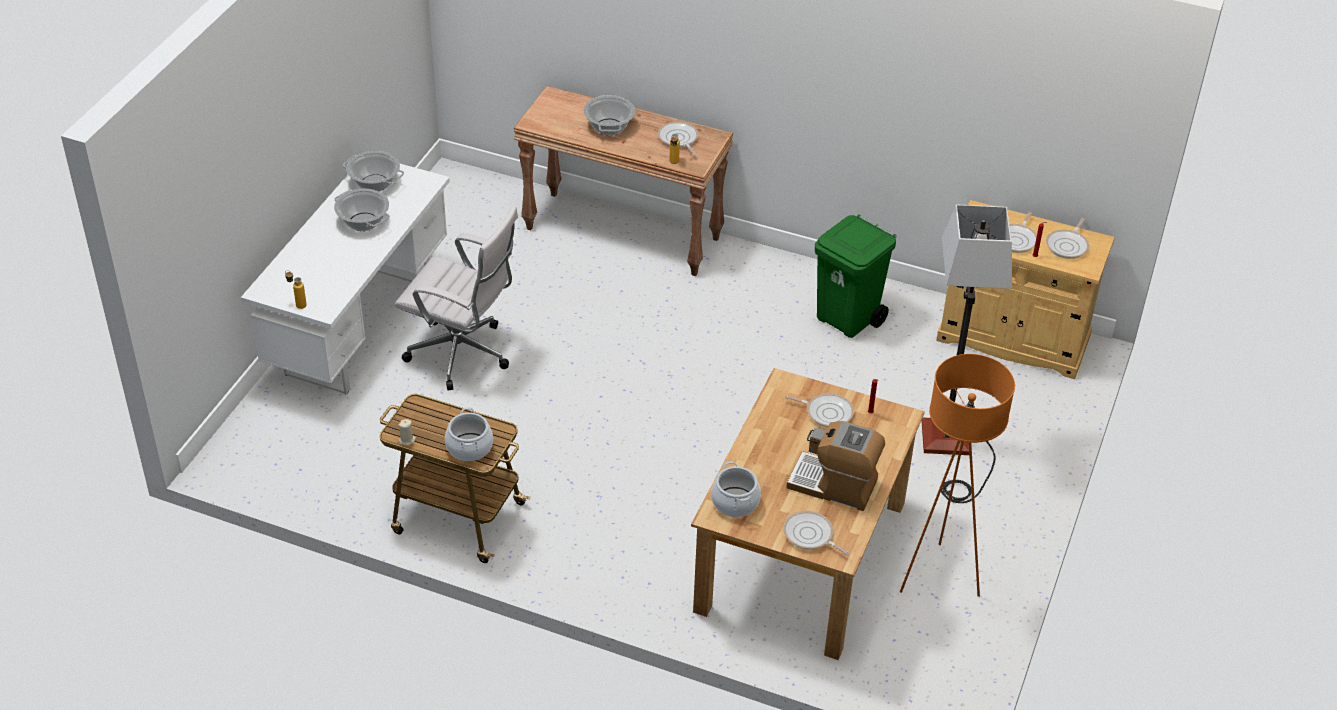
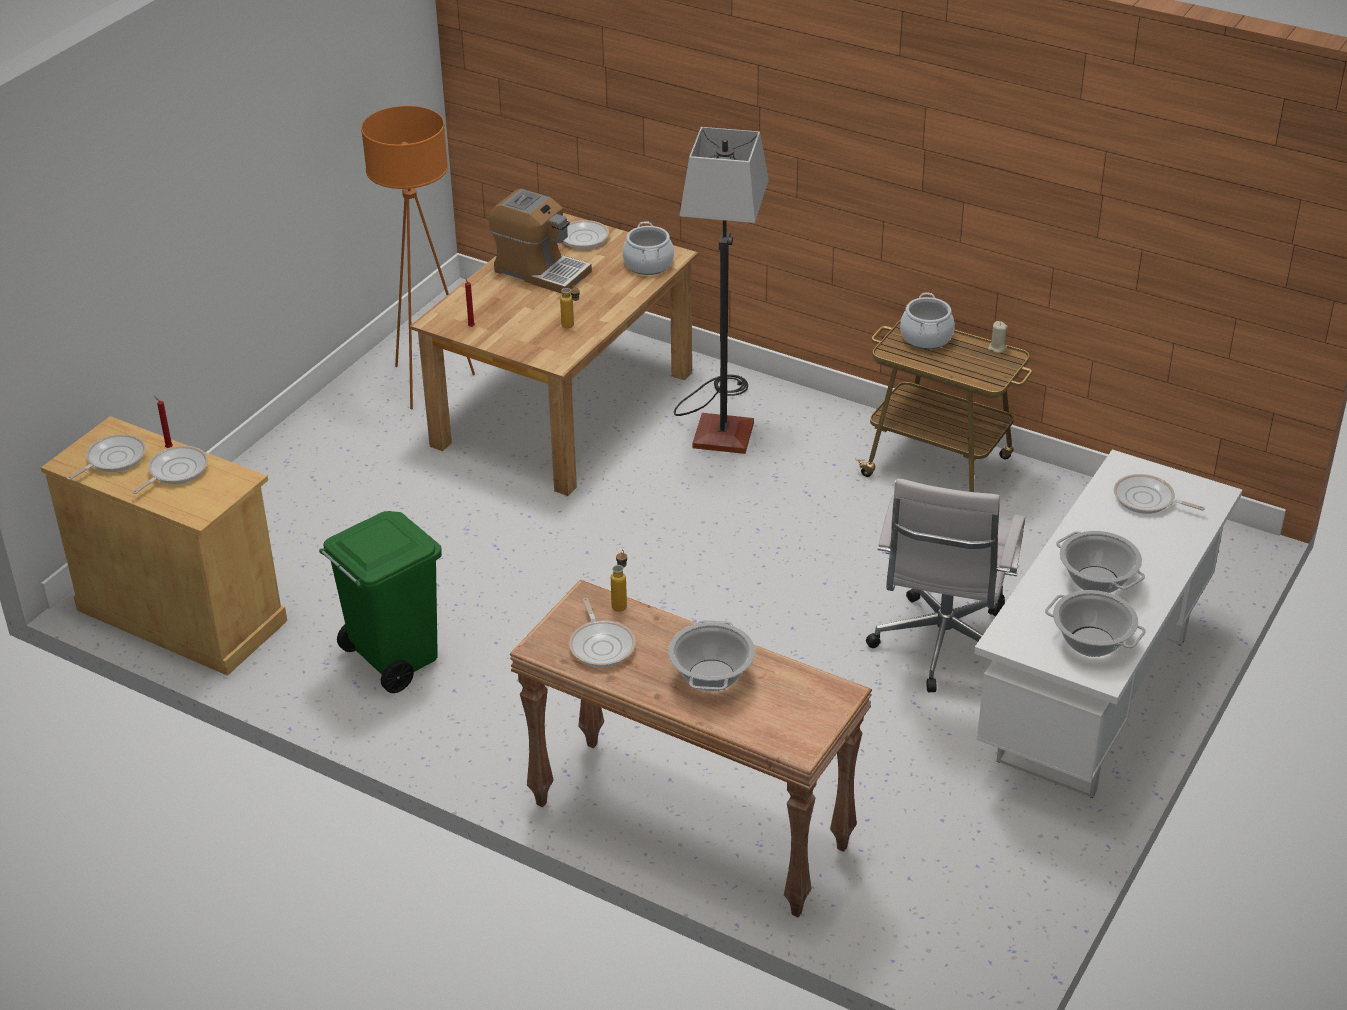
camera: 170 degrees left, 5 degrees down
(297, 304) = (1162, 474): bottle -> bottle (572, 327)
(463, 355) = (941, 649): white office chair -> white office chair turned 105 degrees counterclockwise
(826, 412) = (520, 330): frying pan -> frying pan (1147, 500)
(951, 450) = (345, 493): floor lamp -> floor lamp (720, 424)

